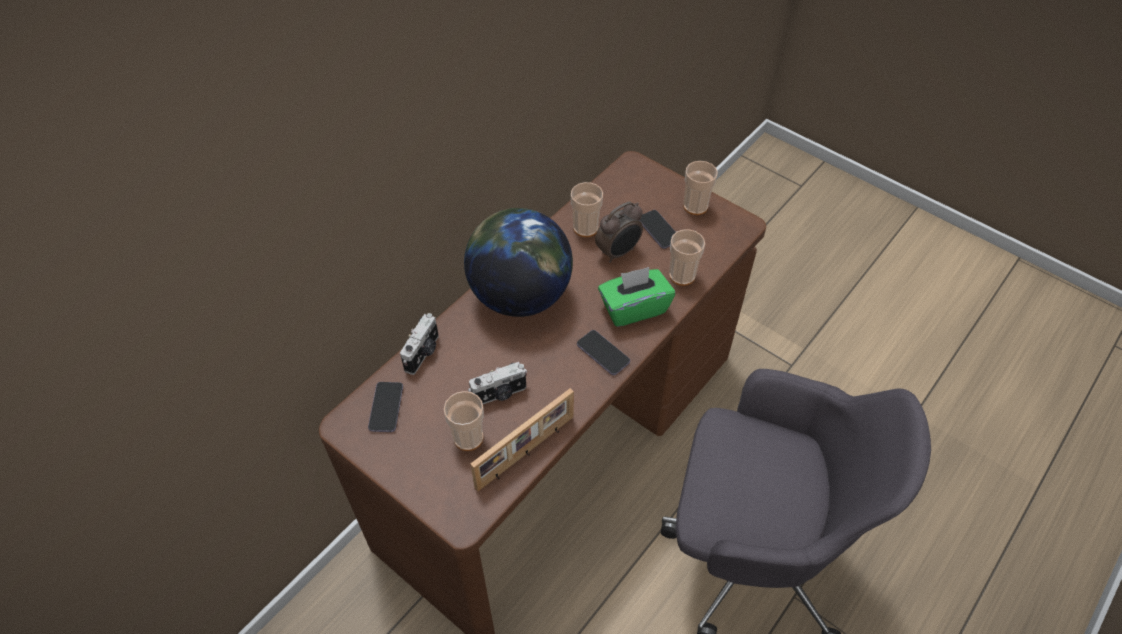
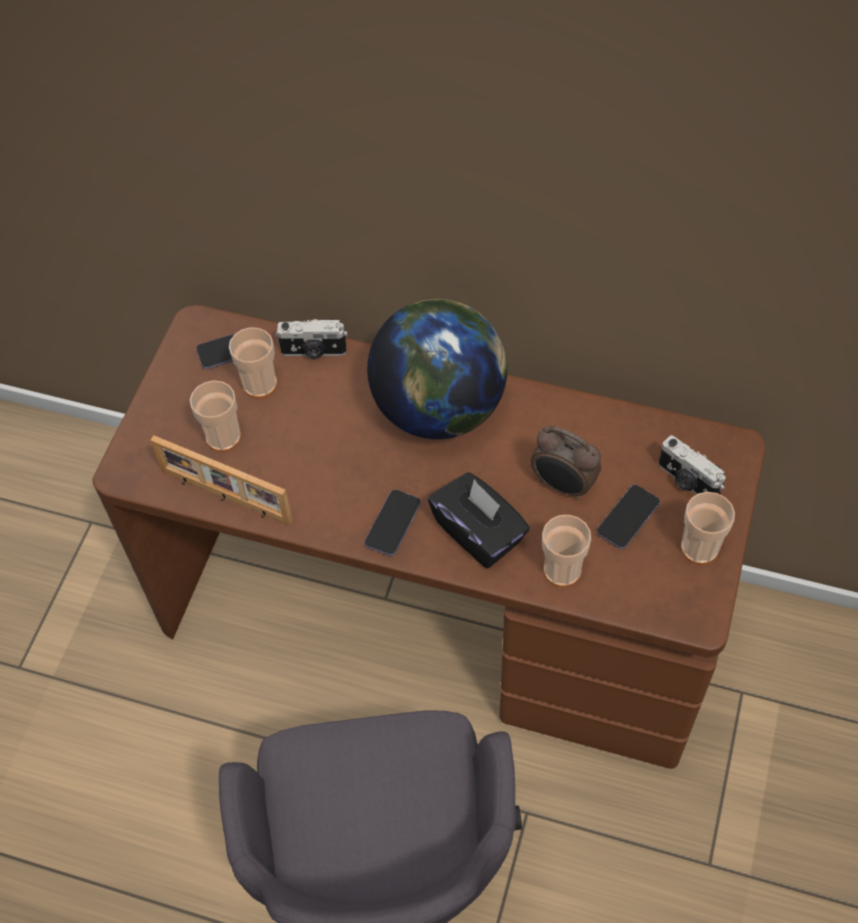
camera: 70 degrees right, 5 degrees up
(499, 394) = (290, 443): camera -> camera (687, 482)
(585, 228) = (585, 435): cup -> cup (260, 384)
(634, 308) = (479, 533): green tissue box -> black tissue box

